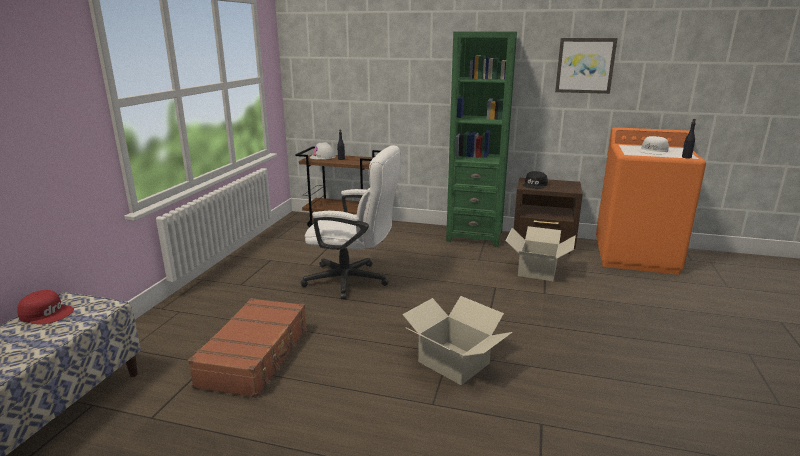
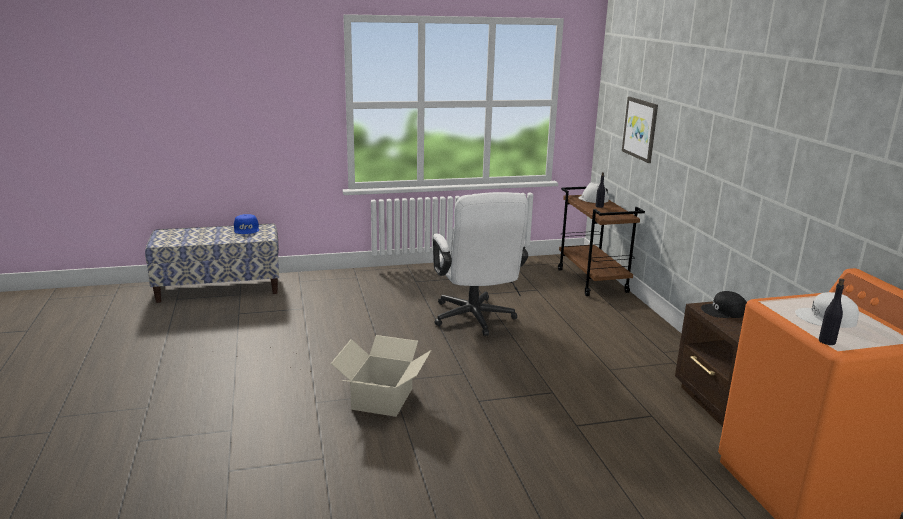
camera: 60 degrees right, 0 degrees up
(47, 313) = (247, 229): red cap -> blue cap
(256, 356) = (324, 320): brown suitcase -> none
(474, 236) = (674, 354): green bookcase -> none
(538, 270) = (634, 412): cardboard box -> none
(585, 65) = (839, 156): picture -> picture (640, 129)

